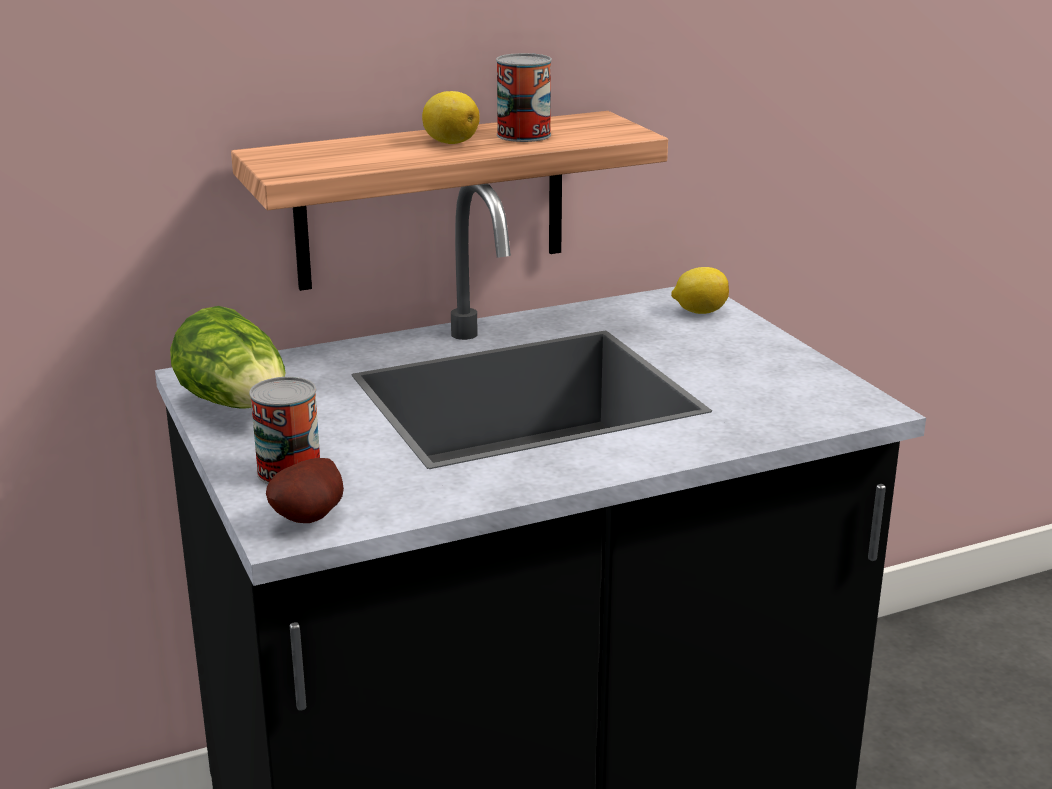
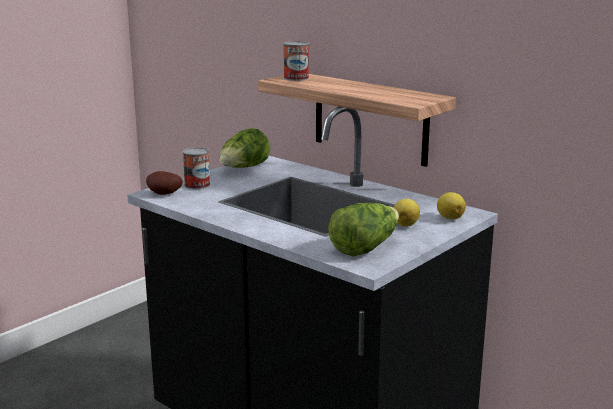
camera: 65 degrees right, 5 degrees down
(450, 142) = (351, 87): lemon -> lemon (406, 224)
(523, 135) = (381, 92): can -> can (296, 78)
(786, 394) = (364, 247): none -> lettuce

